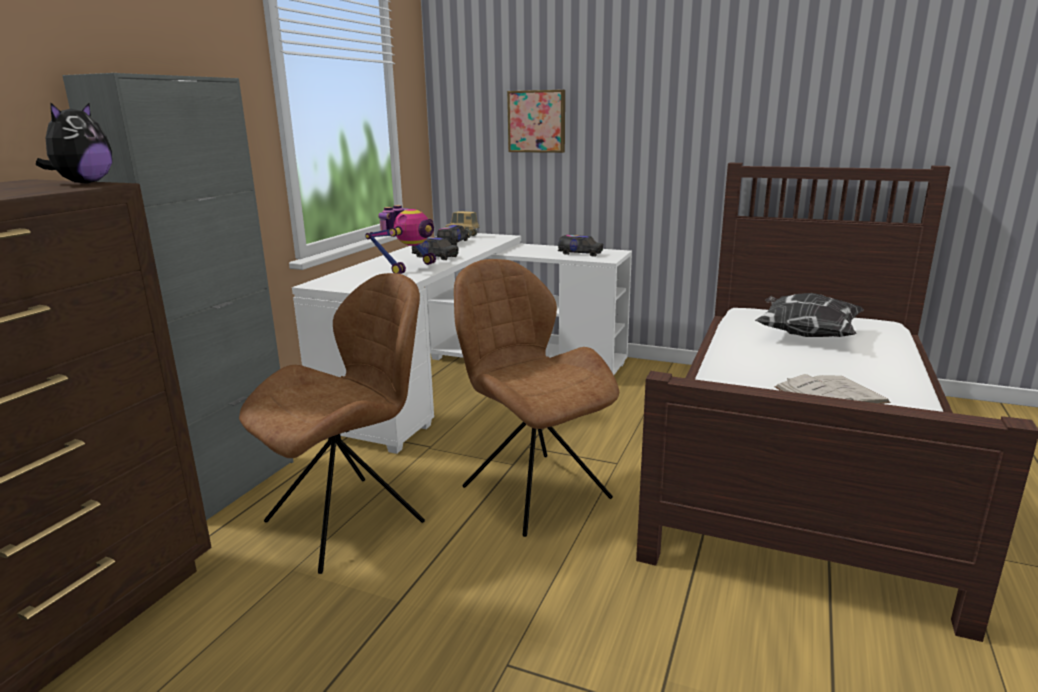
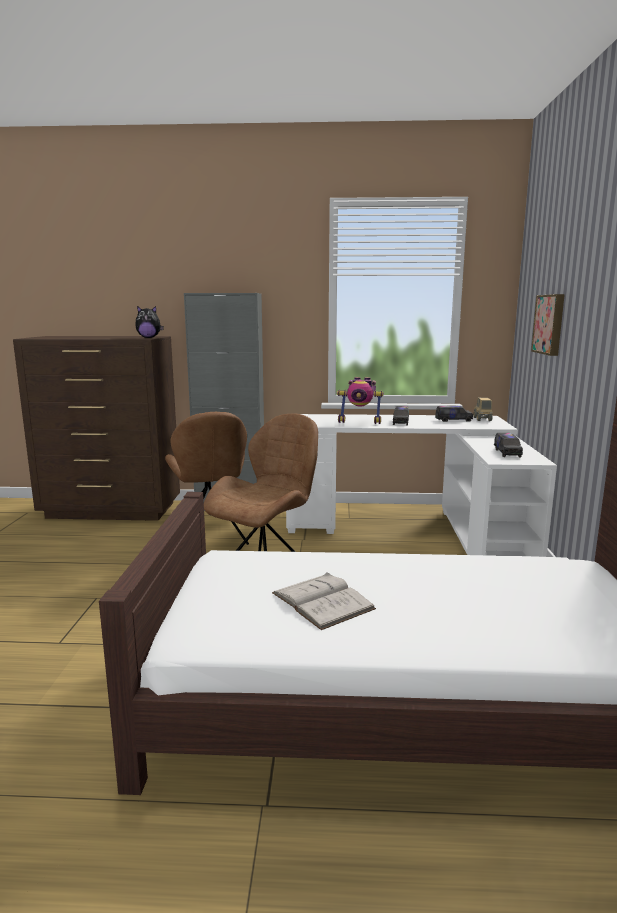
camera: 70 degrees right, 5 degrees down
(350, 519) = (210, 538): brown chair -> brown chair turned 45 degrees clockwise
(805, 335) = (509, 592): pillow -> none

